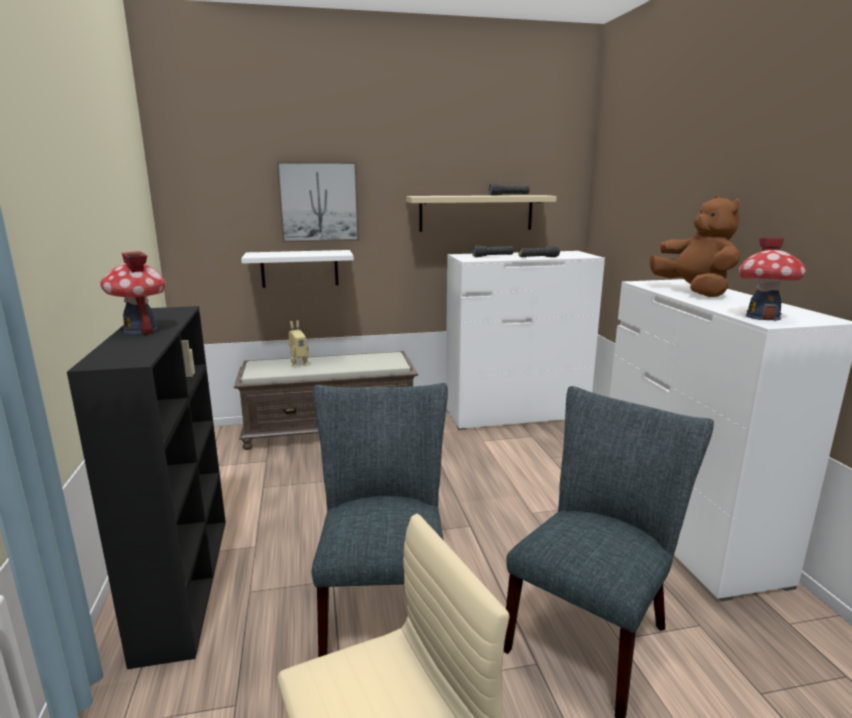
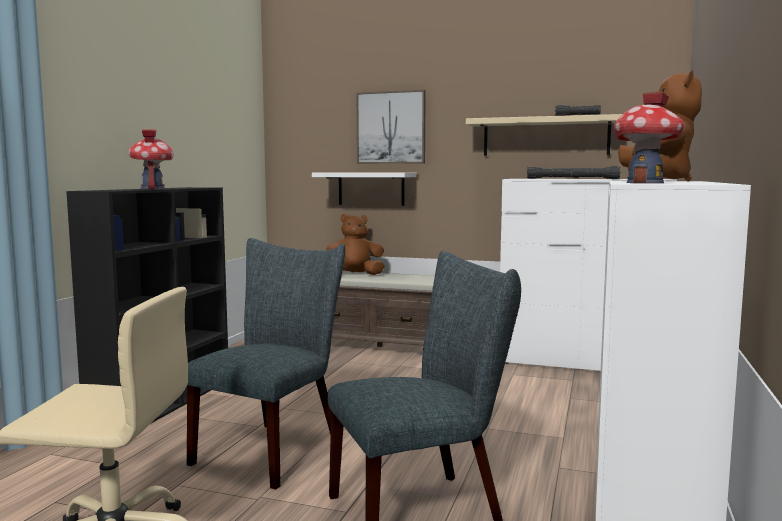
camera: 30 degrees right, 10 degrees down
(298, 364) = (354, 274): toy robot -> brown plush toy

